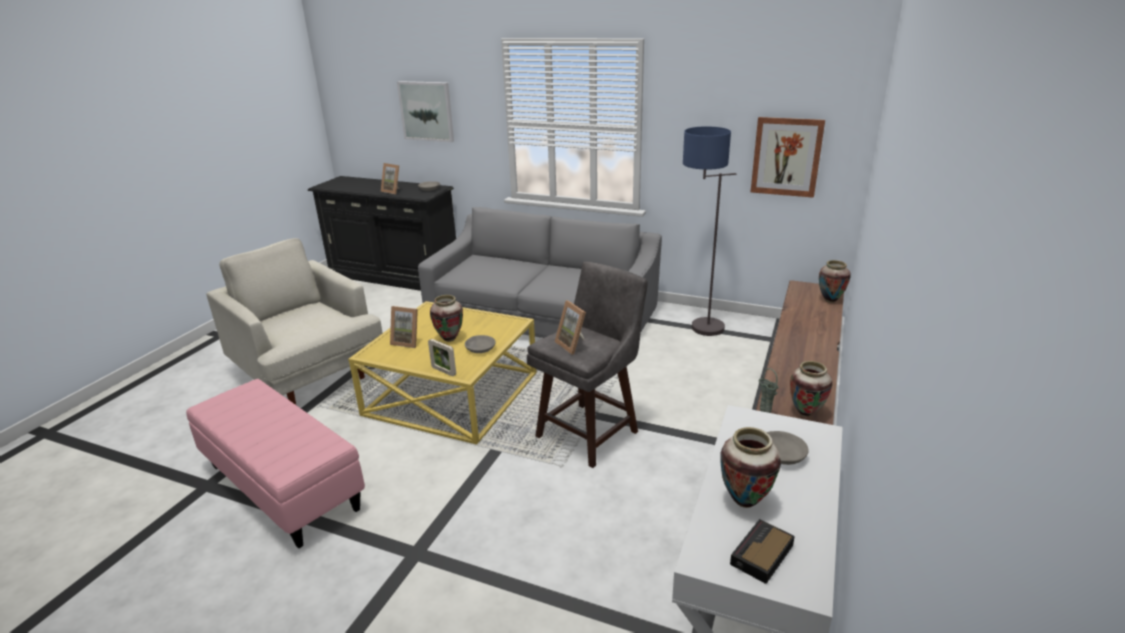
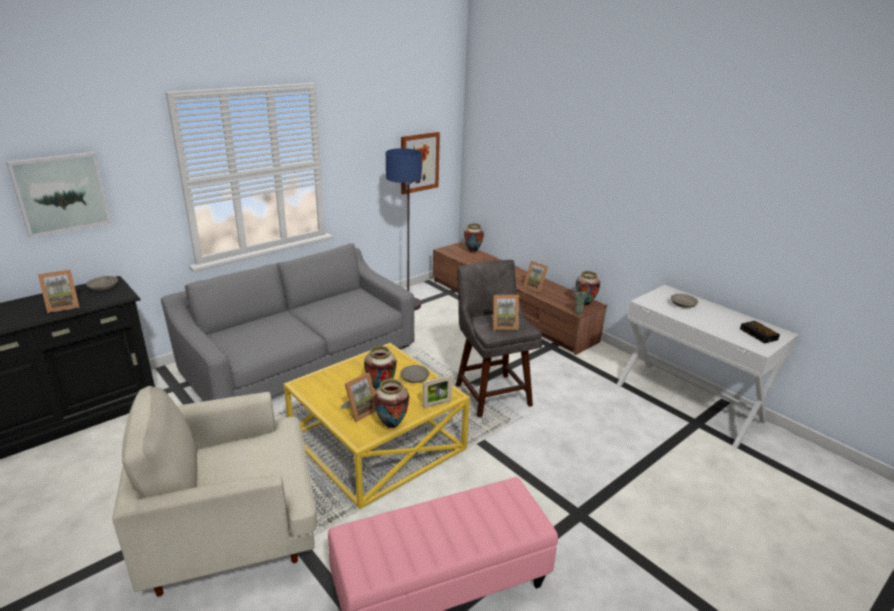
camera: 65 degrees left, 0 degrees up
(744, 501) = (718, 325): vase -> vase (391, 425)
(796, 365) = (535, 287): none -> picture frame

